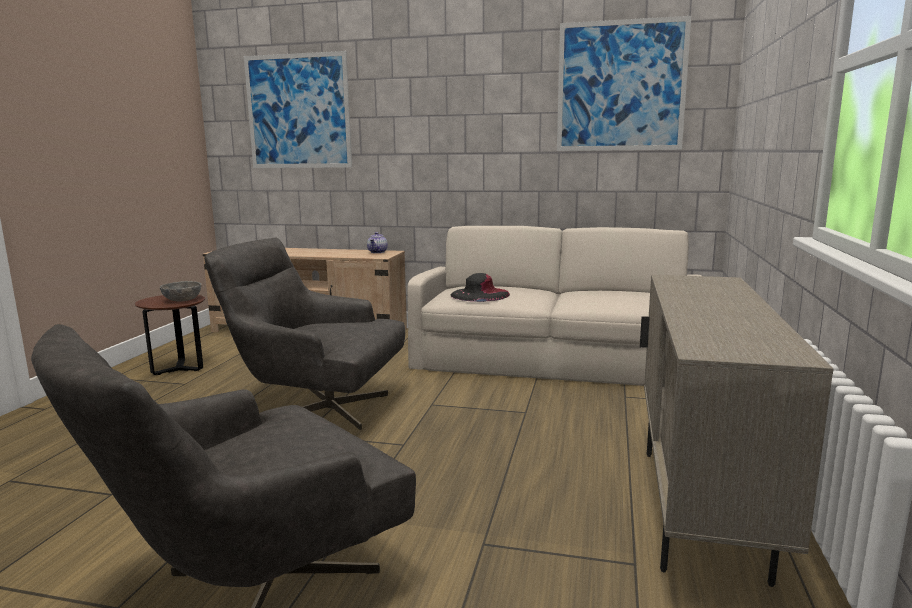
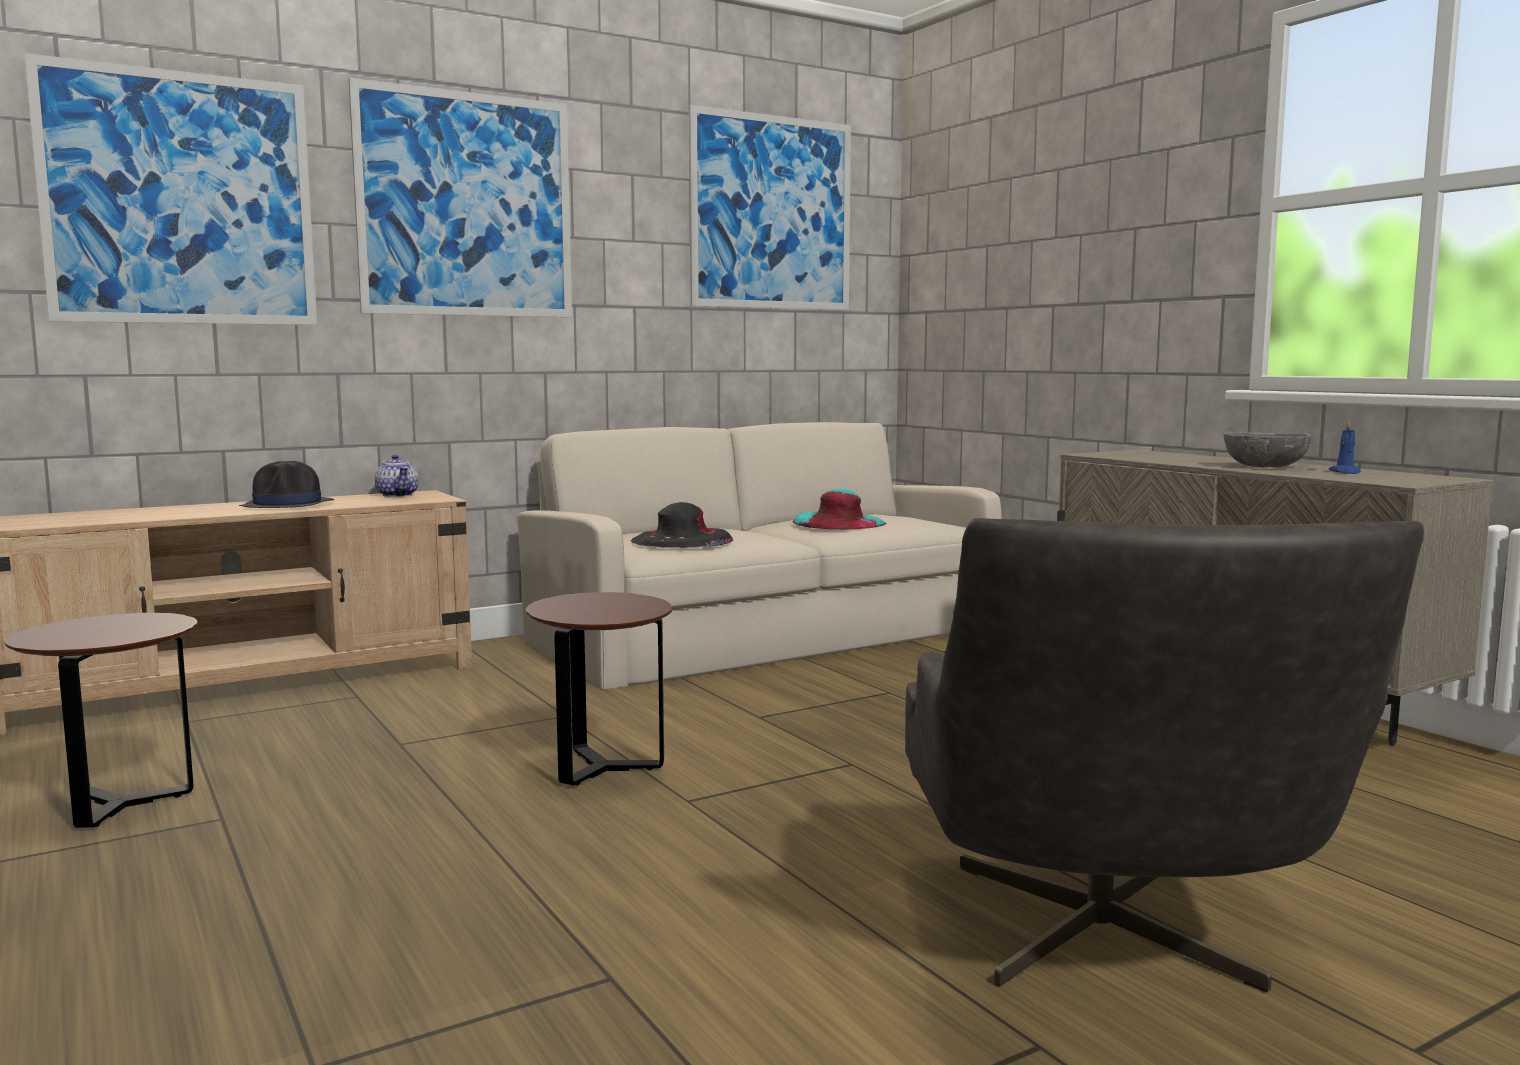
camera: 45 degrees left, 5 degrees down
(182, 300) = (138, 624): grey bowl -> grey bowl (1265, 467)
(316, 407) = (602, 768): grey armchair -> brown side table
(324, 252) = (288, 505): none -> black hat
(423, 101) = (466, 205): none -> picture
(601, 297) = (839, 522): none -> turquoise hat
(738, 330) = (1345, 472): none -> blue candle

